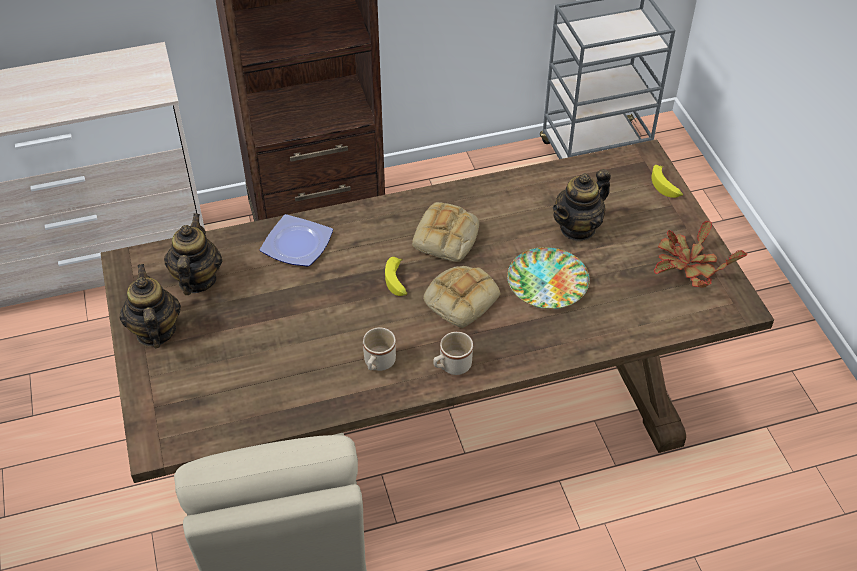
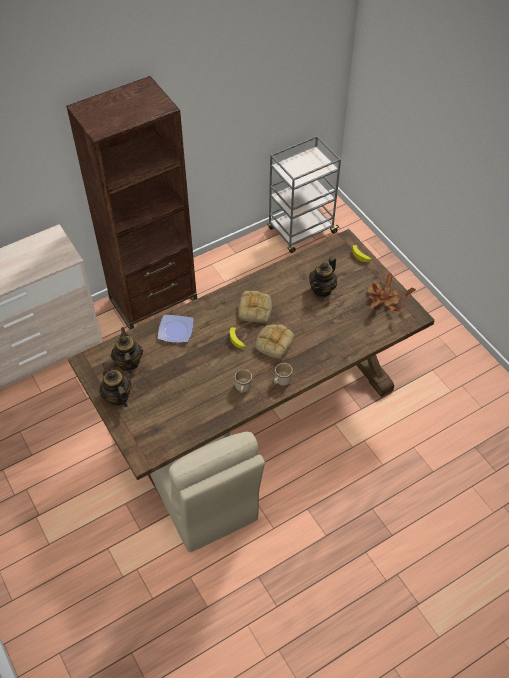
camera: 15 degrees left, 5 degrees up
(546, 283) = (315, 324): plate -> none

